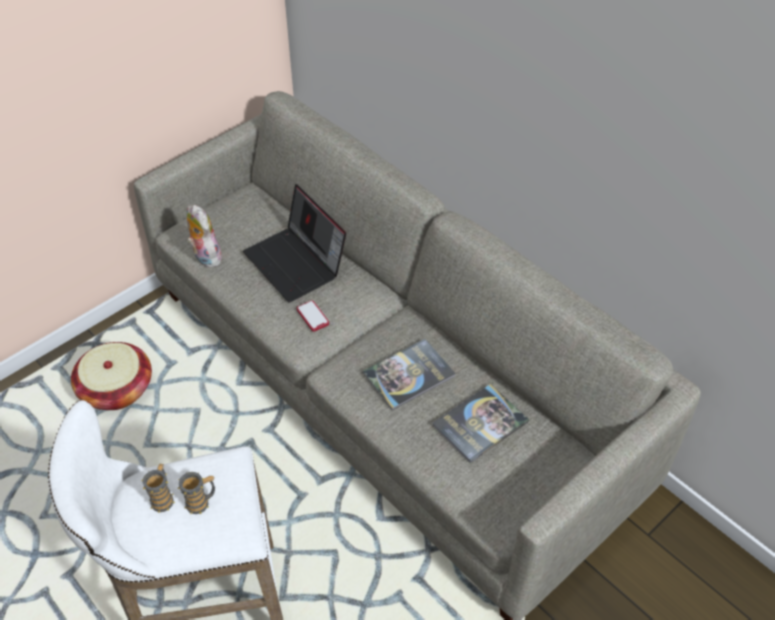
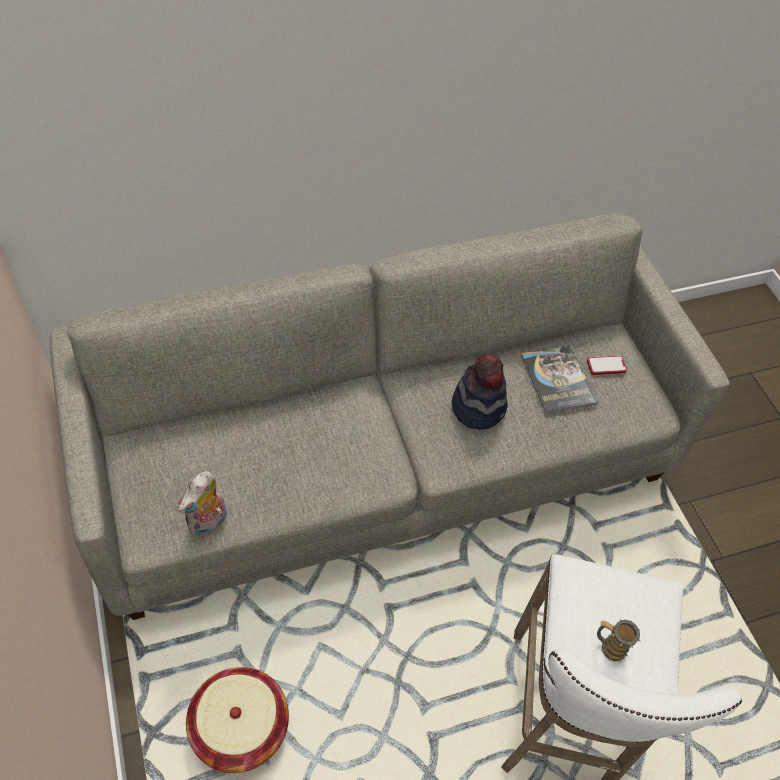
camera: 70 degrees left, 5 degrees up
(201, 502) = (626, 612): mug -> none
(205, 257) = (208, 523): plush toy -> plush toy turned 45 degrees counterclockwise
(296, 263) = (281, 439): laptop -> none
(312, 316) = (363, 454): phone -> phone (606, 366)
(409, 375) = (478, 407): book -> hat

